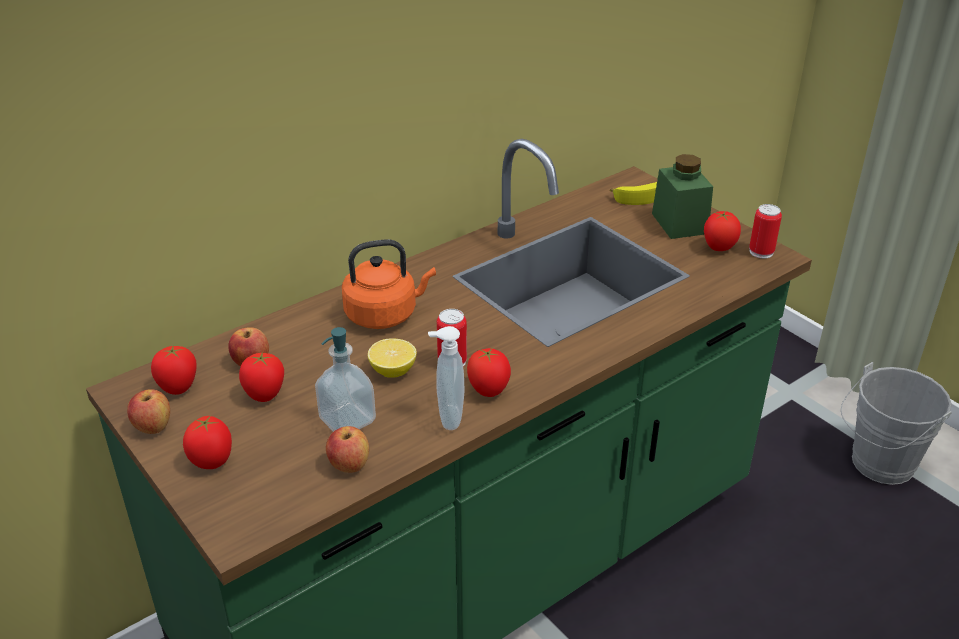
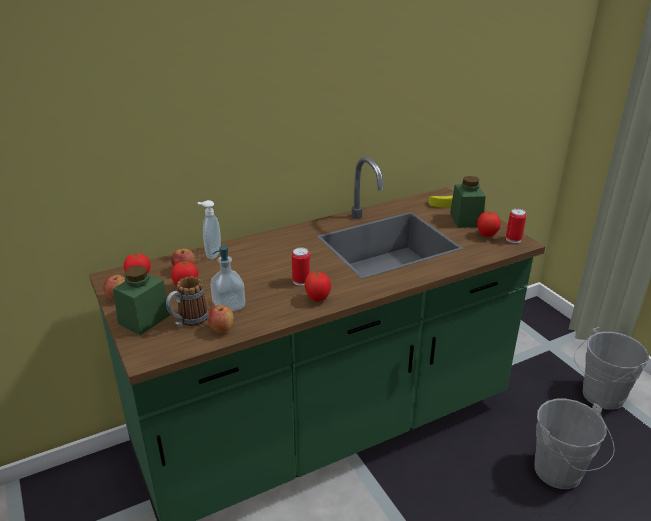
camera: 10 degrees right, 5 degrees down
(212, 462) = (144, 319): tomato -> green jar
(288, 457) = (188, 321): none -> mug
(385, 314) = (270, 252): orange kettle -> none
(393, 371) = (264, 282): lemon -> none
(448, 418) = (288, 310): soap dispenser -> soap dispenser (212, 254)
(847, 597) = (561, 474): none -> grey bucket

